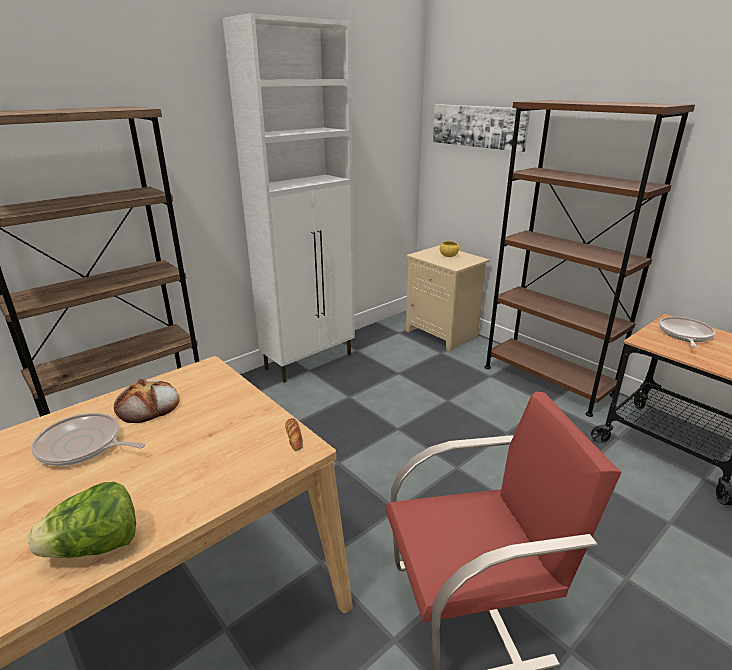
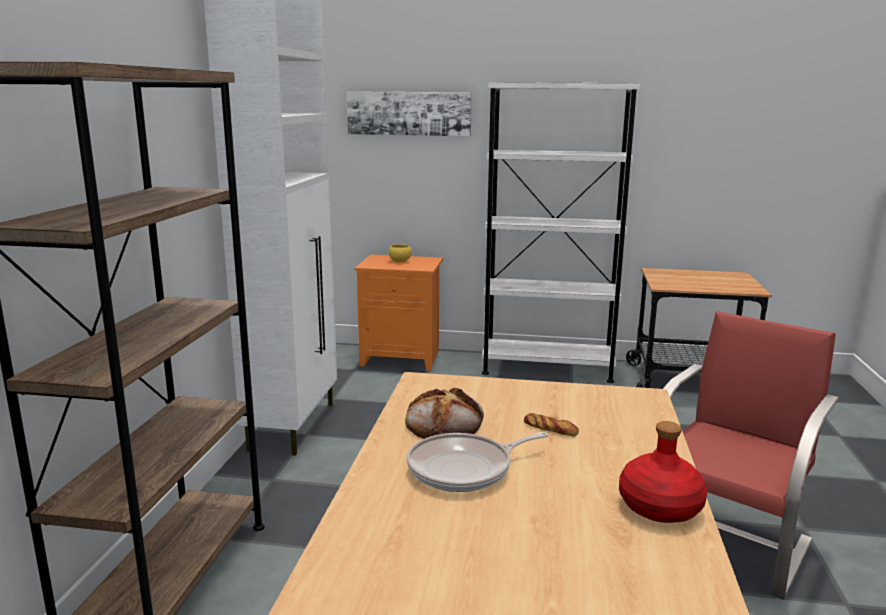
camera: 40 degrees left, 10 degrees down
(96, 547) = (660, 506): lettuce -> red bottle
(294, 437) = (621, 393): bread -> bread (550, 429)
(443, 334) = (402, 358): beige nightstand -> orange nightstand
(547, 381) = (547, 368): brown bookcase -> white bookcase
(684, 334) = (677, 277): frying pan -> none

